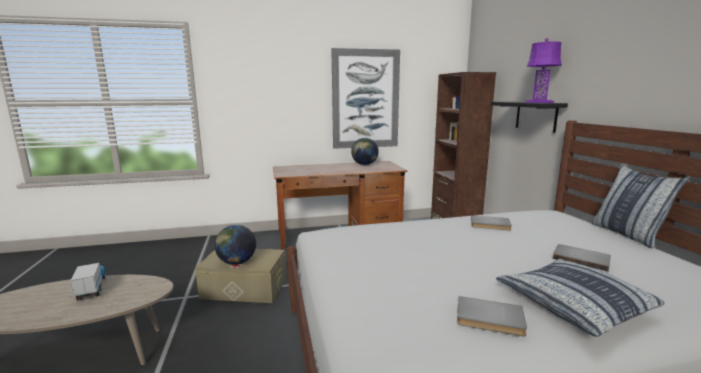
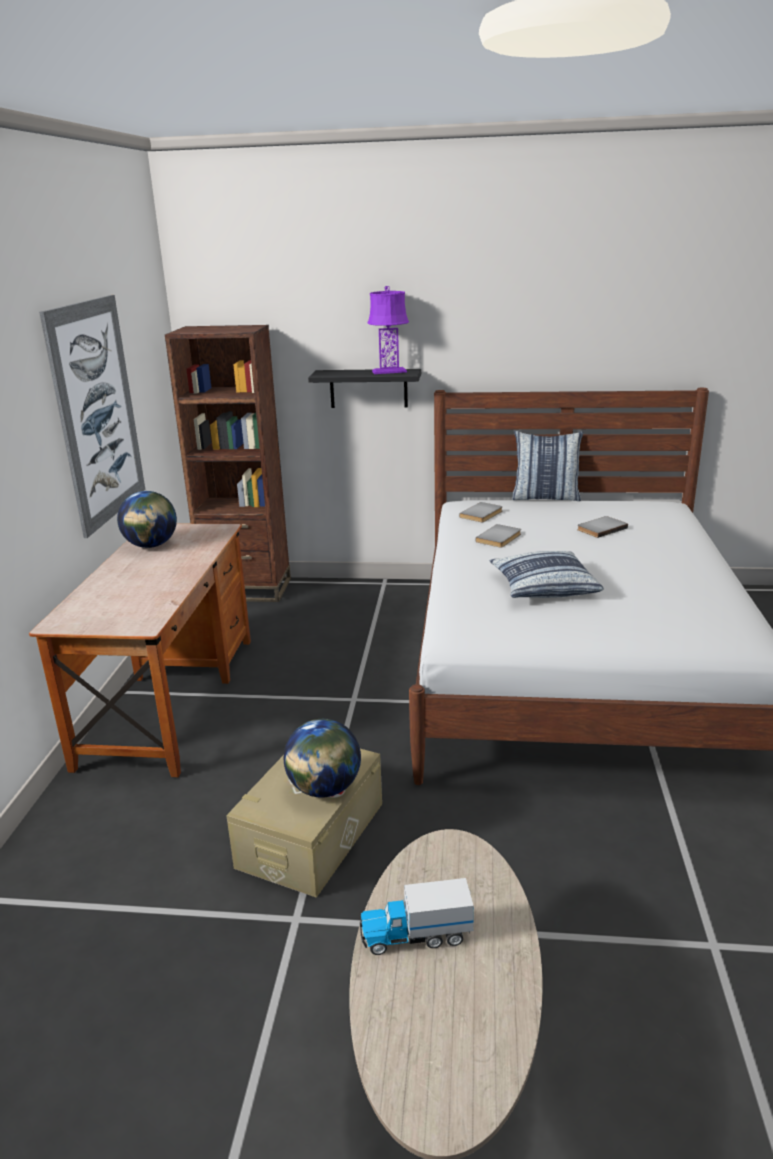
camera: 70 degrees left, 10 degrees up
(489, 319) = (698, 587): grey book -> grey book (482, 514)
(572, 304) = (676, 556): pillow -> pillow (543, 586)

